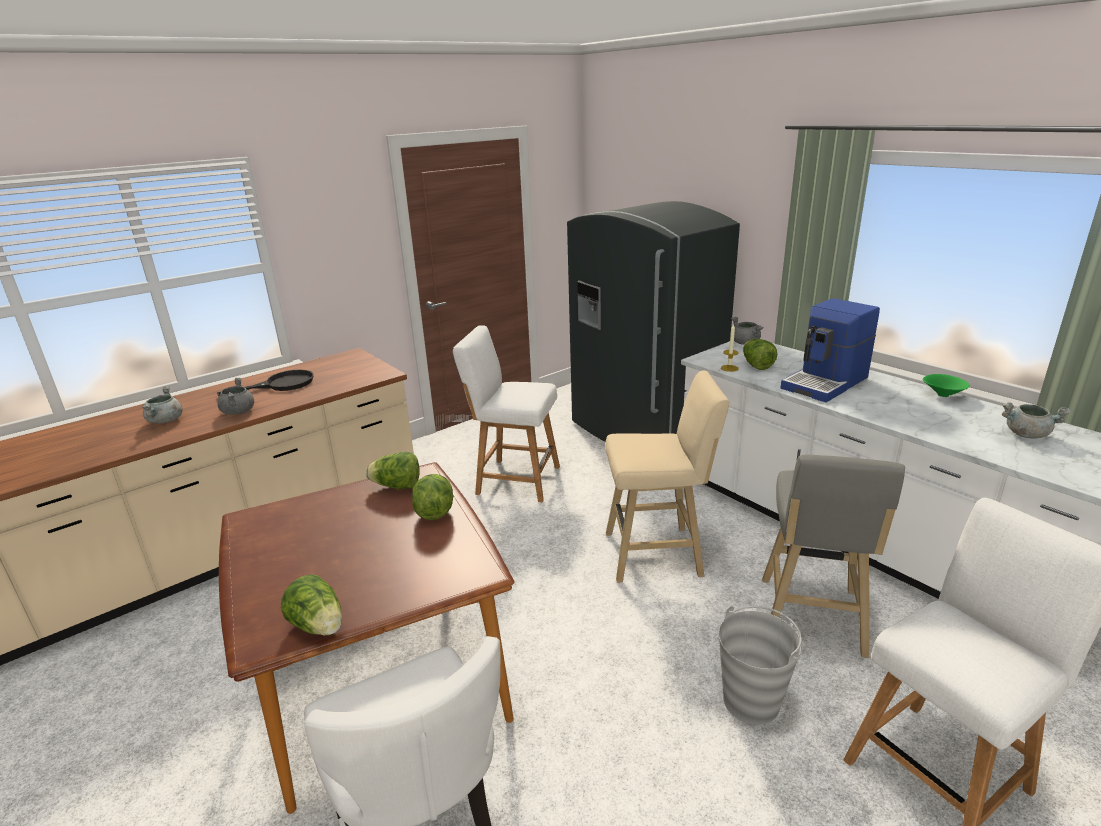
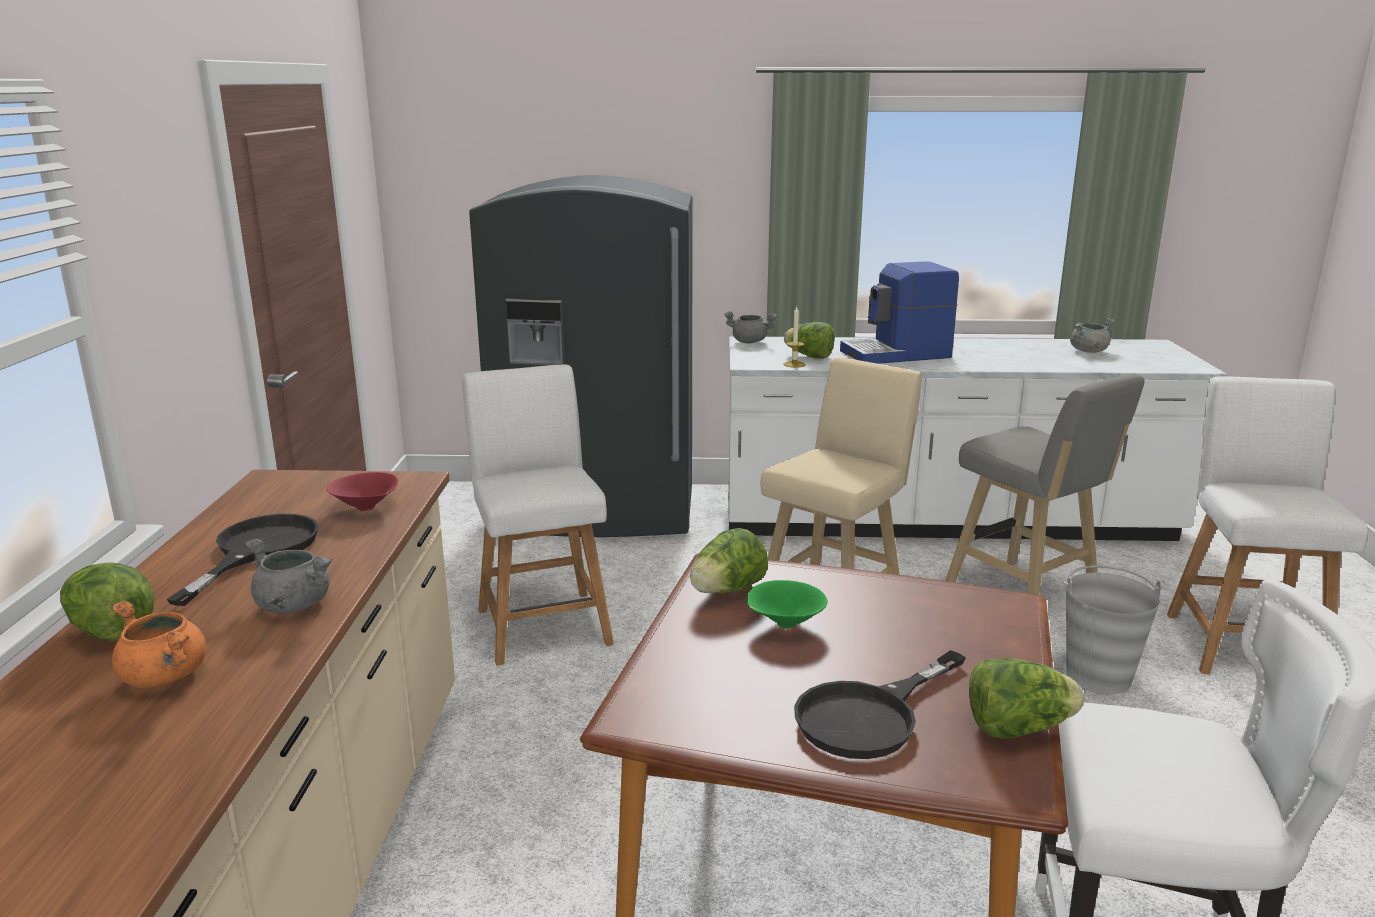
camera: 50 degrees left, 5 degrees down
(166, 421) = (165, 677): grey cooking pot -> orange cooking pot
(296, 575) = (869, 716): none -> black frying pan
(343, 380) = (366, 508): none -> red bowl
(434, 511) = (831, 588): lettuce -> lettuce (111, 631)
(514, 479) = (542, 623): white chair -> white chair turned 105 degrees clockwise
(826, 383) = (897, 354): coffee machine -> coffee machine turned 75 degrees clockwise
(941, 395) = (986, 341): green bowl -> green bowl (784, 624)

